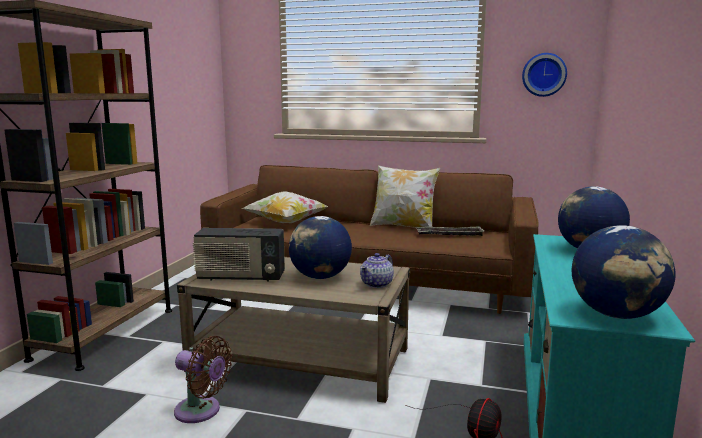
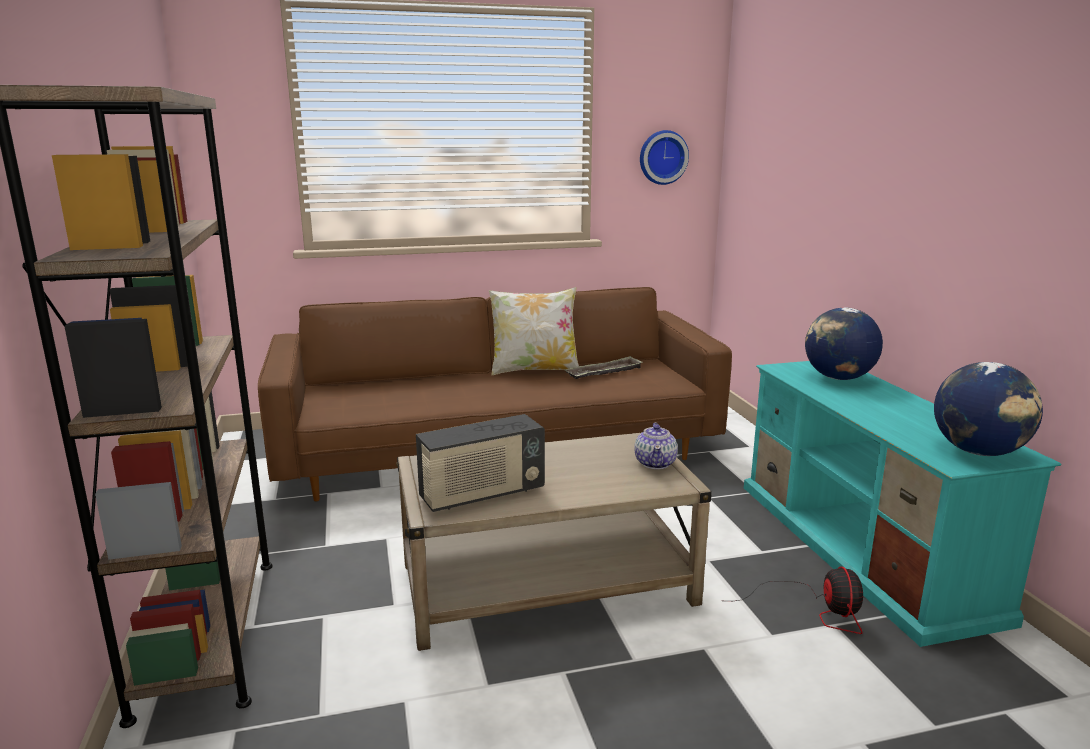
camera: 30 degrees left, 5 degrees up
(201, 411) = (512, 696): brown fan -> none
(286, 223) = (369, 390): pillow -> none
(320, 277) = (577, 469): globe -> none

